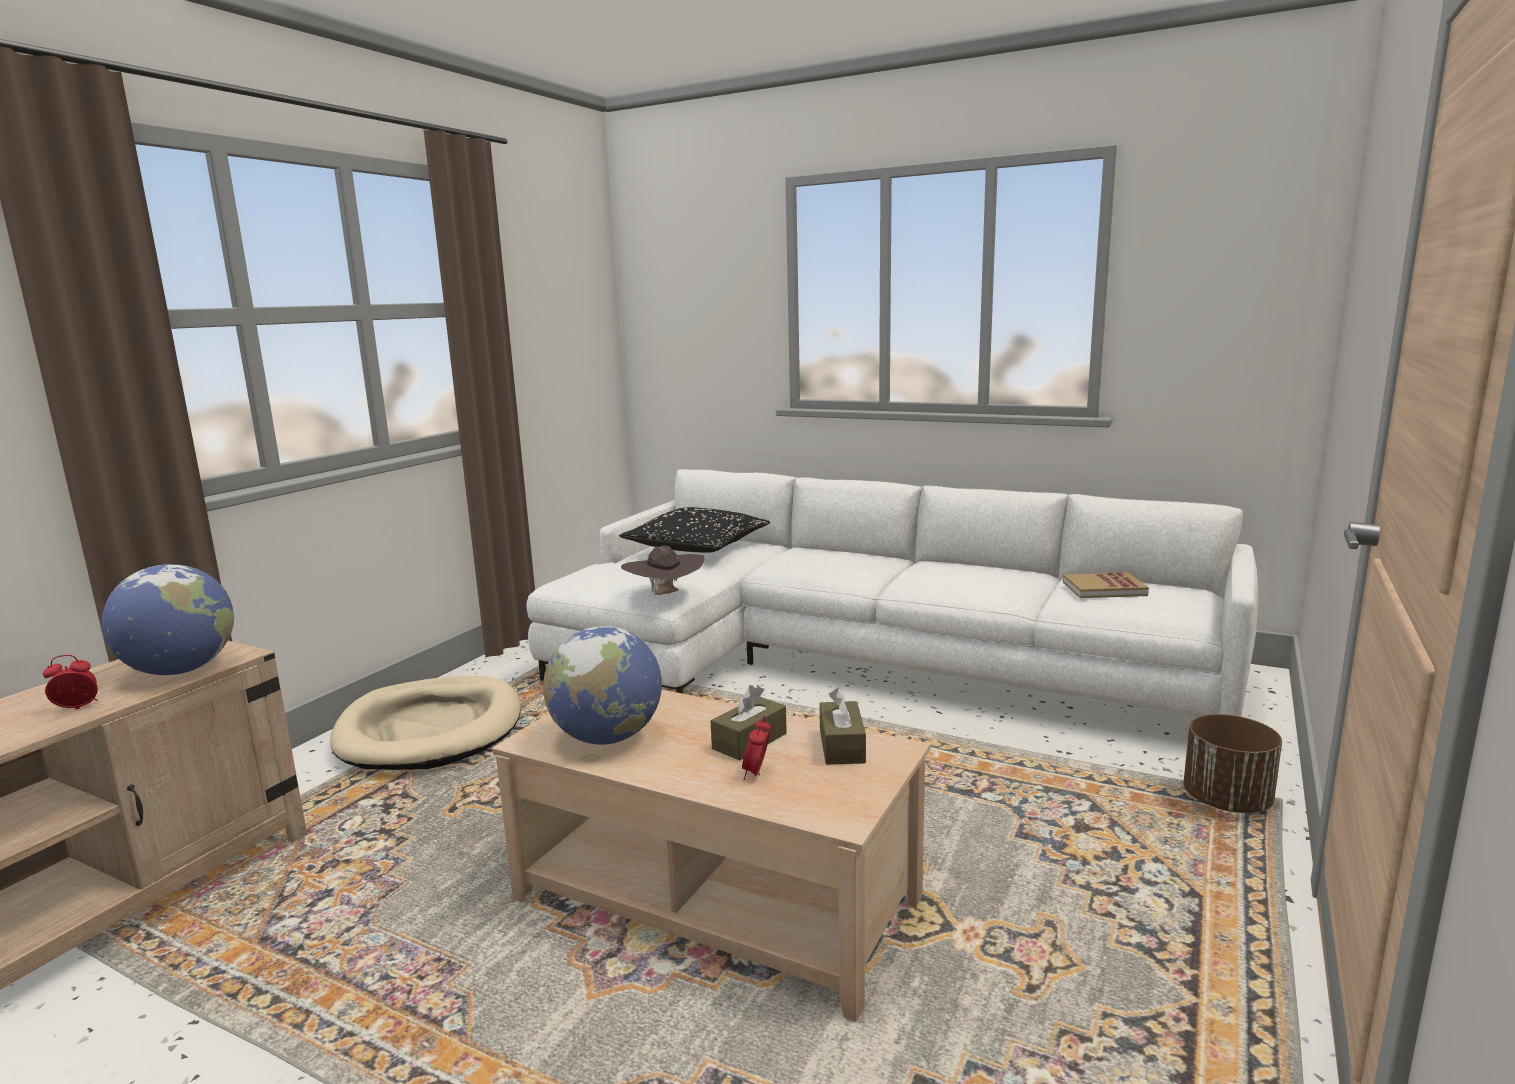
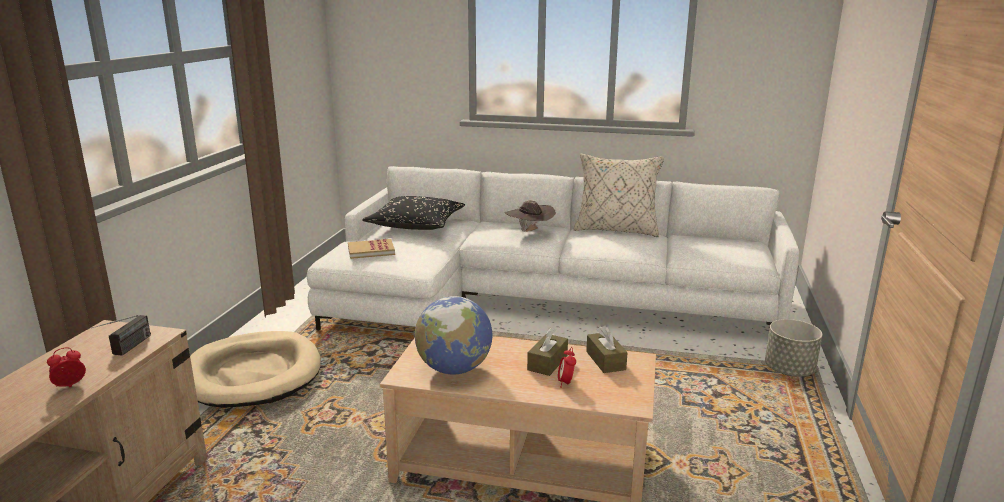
camera: 15 degrees left, 5 degrees up
(181, 671) = (125, 350): globe -> radio
(665, 596) = (417, 264): brown hat -> brown hat (530, 232)
(979, 564) = (616, 230): none -> beige pillow
(1104, 589) = (702, 244): book -> book (371, 251)
(1227, 802) = (789, 370): brown planter -> grey planter

